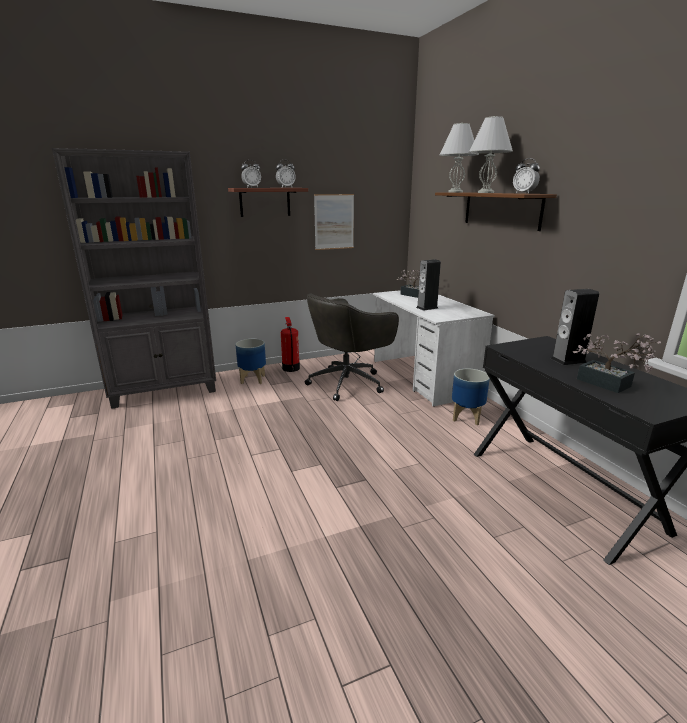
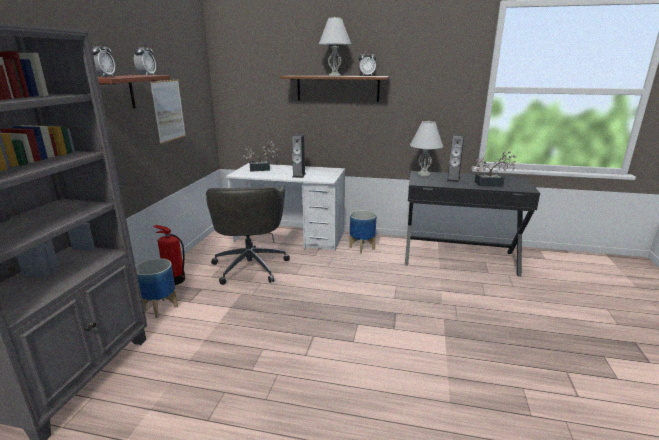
camera: 55 degrees left, 0 degrees up
(455, 192) = (297, 75): white table lamp -> white table lamp (424, 174)

